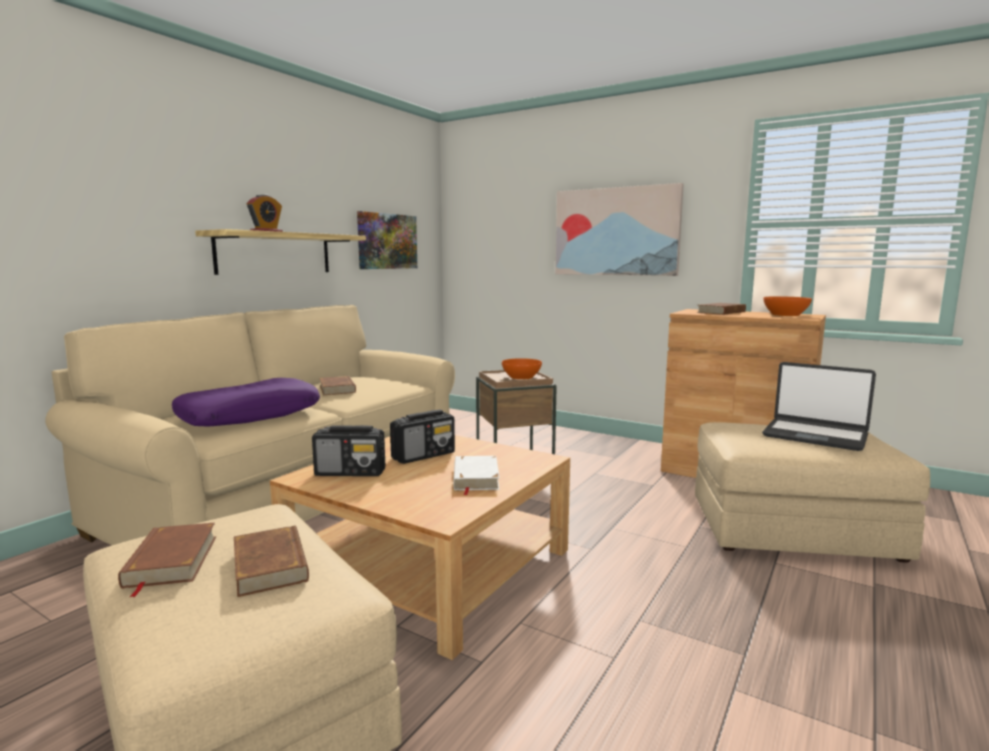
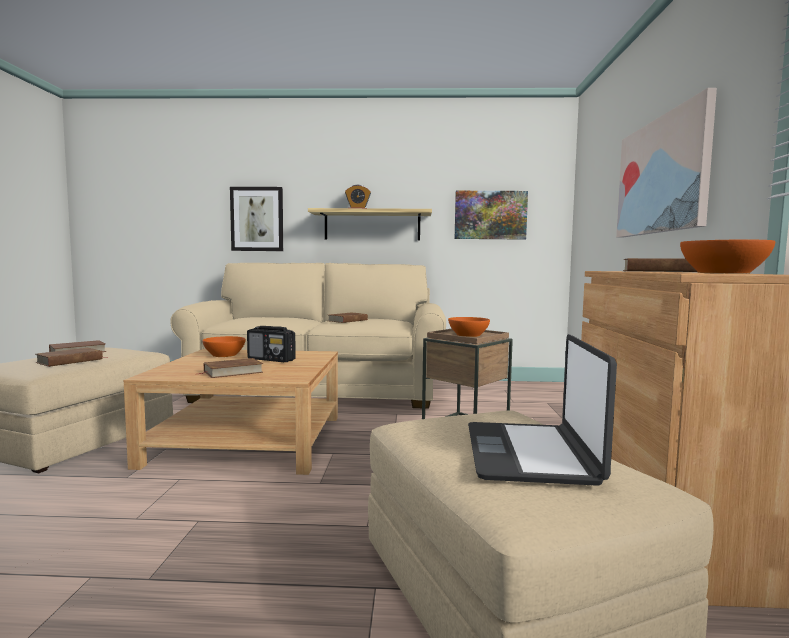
camera: 60 degrees right, 5 degrees down
(94, 241) = (257, 219): none -> picture
(250, 415) = (264, 321): purple pillow -> none
(351, 472) = (224, 355): radio -> orange bowl
(475, 478) = (233, 372): white book -> brown book

